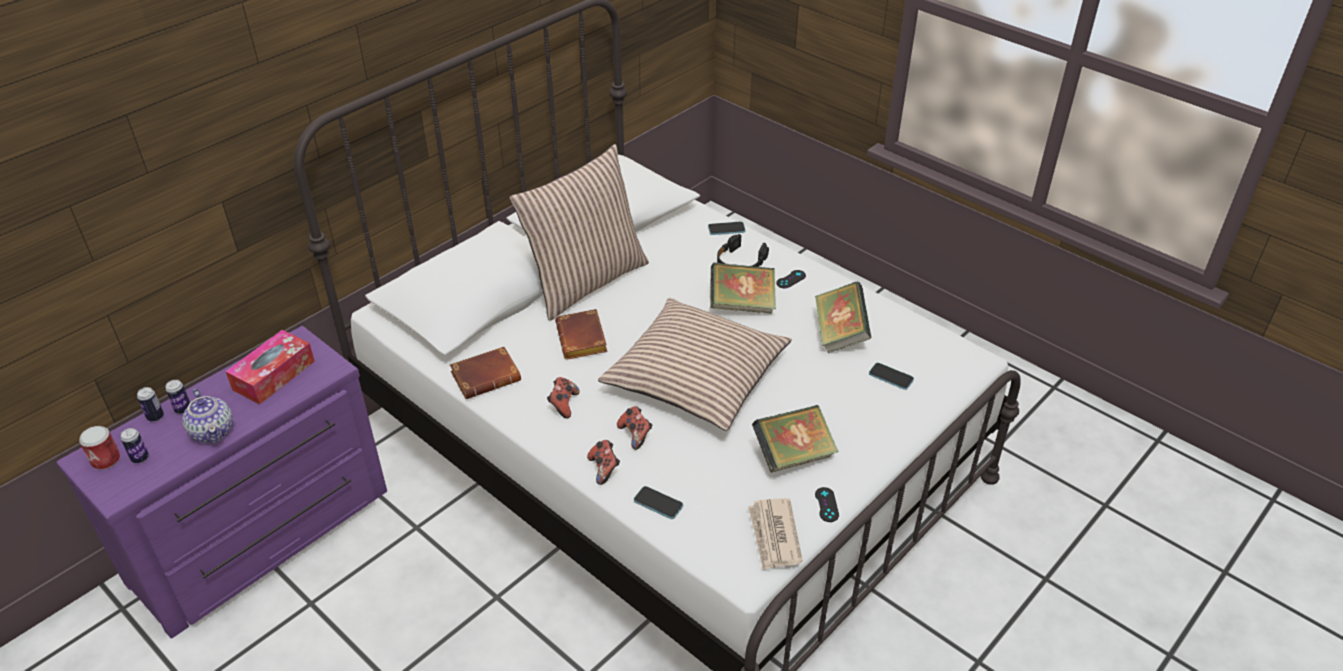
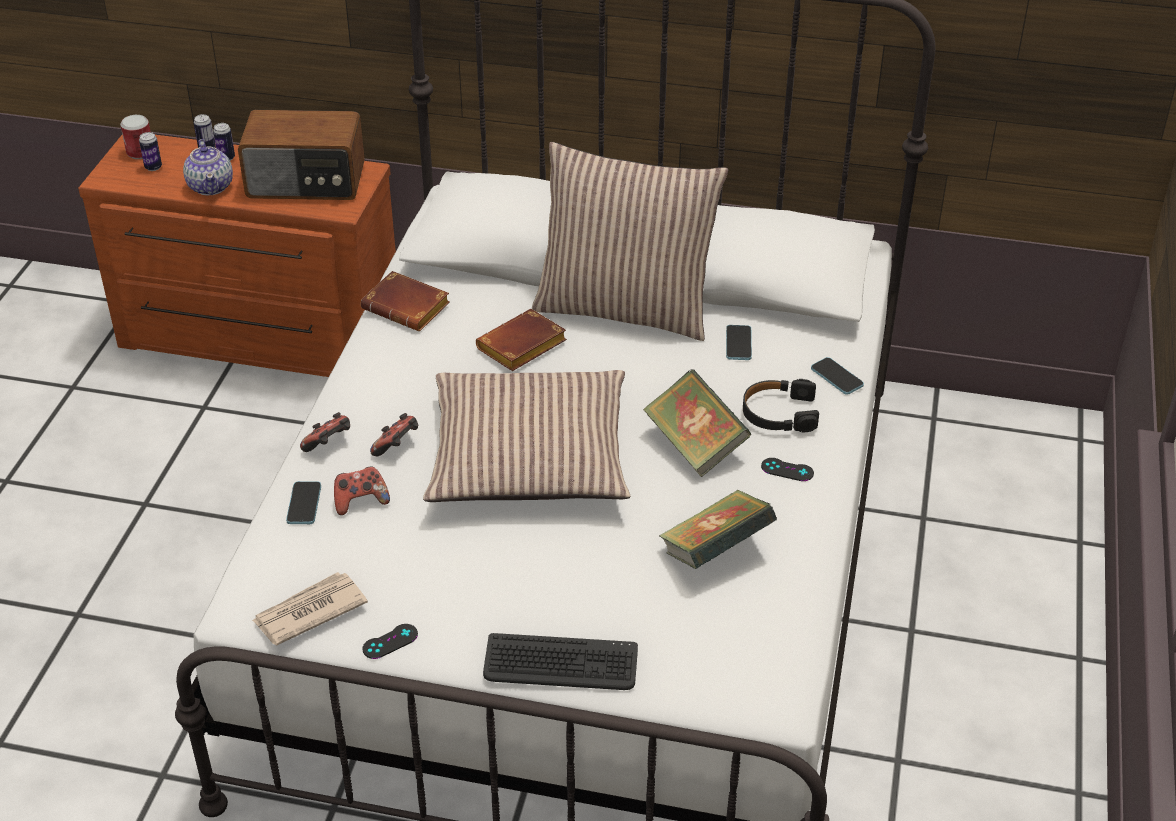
camera: 60 degrees right, 0 degrees up
(213, 431) = (211, 186): teapot -> teapot turned 45 degrees counterclockwise
(264, 538) = (258, 339): purple dresser -> brown dresser
(274, 375) = (306, 182): tissue box -> radio
(563, 404) = (405, 377): game controller -> game controller (361, 501)
(793, 455) = (453, 585): book -> none
(891, 377) = (668, 628): phone -> phone (738, 344)
(896, 432) = (560, 664): none -> keyboard

